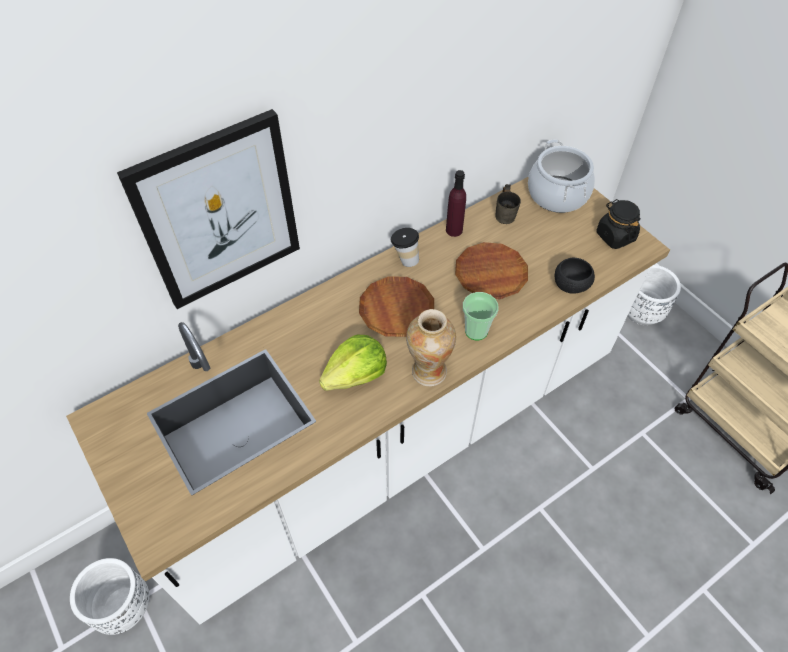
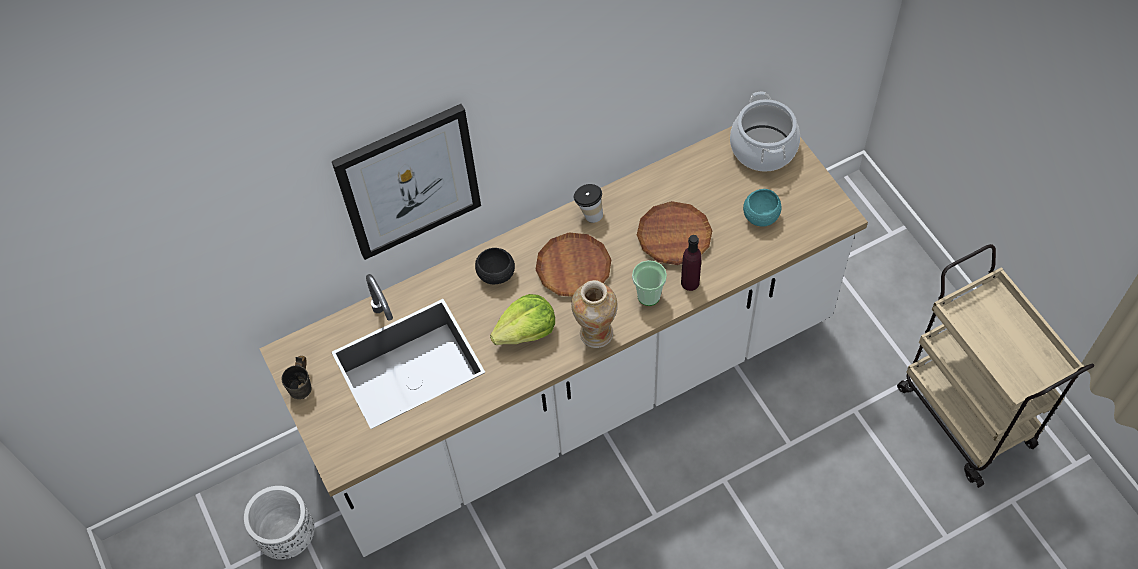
camera: 10 degrees right, 5 degrees up
(454, 230) = (645, 183): purple bottle -> purple bottle (690, 282)
(507, 214) = (704, 169): grey mug -> grey mug (304, 385)
(569, 251) = (761, 216): none -> turquoise bowl
(570, 285) = (753, 255): black bowl -> black bowl (496, 274)
(615, 236) = (813, 202): black jar -> none
(641, 312) = (888, 269): white planter -> none

